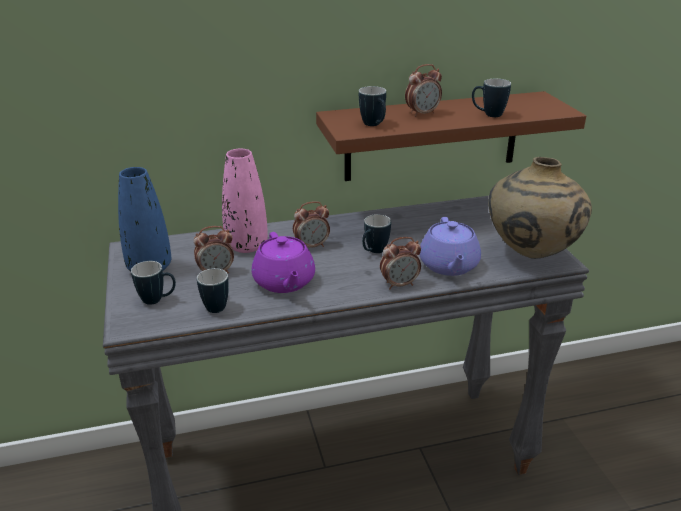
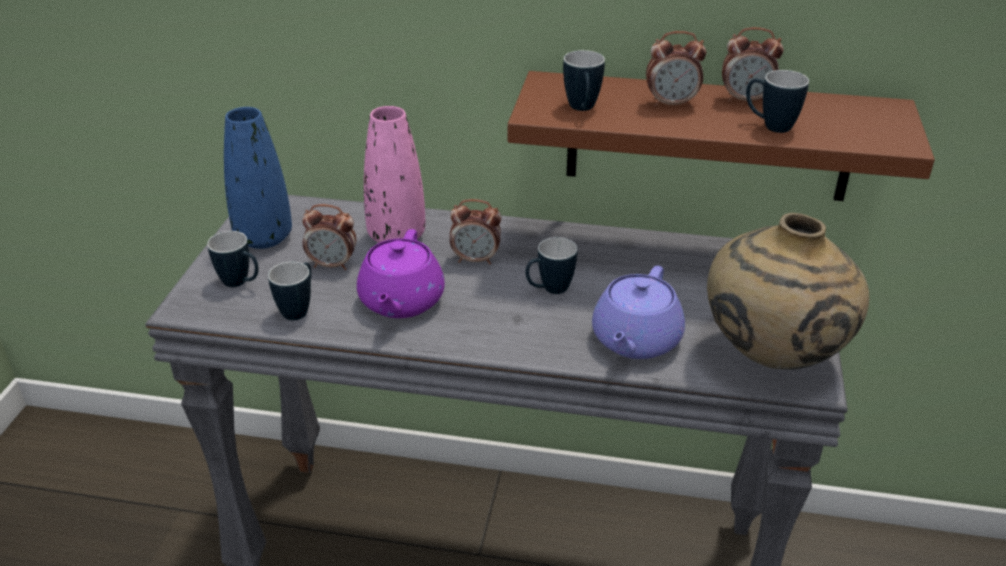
camera: 25 degrees right, 5 degrees up
(399, 284) = (543, 349): alarm clock -> alarm clock (746, 100)

